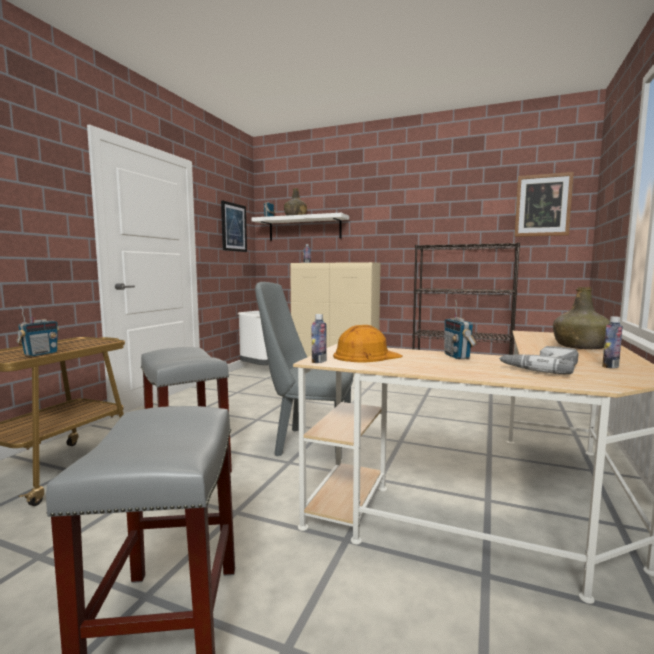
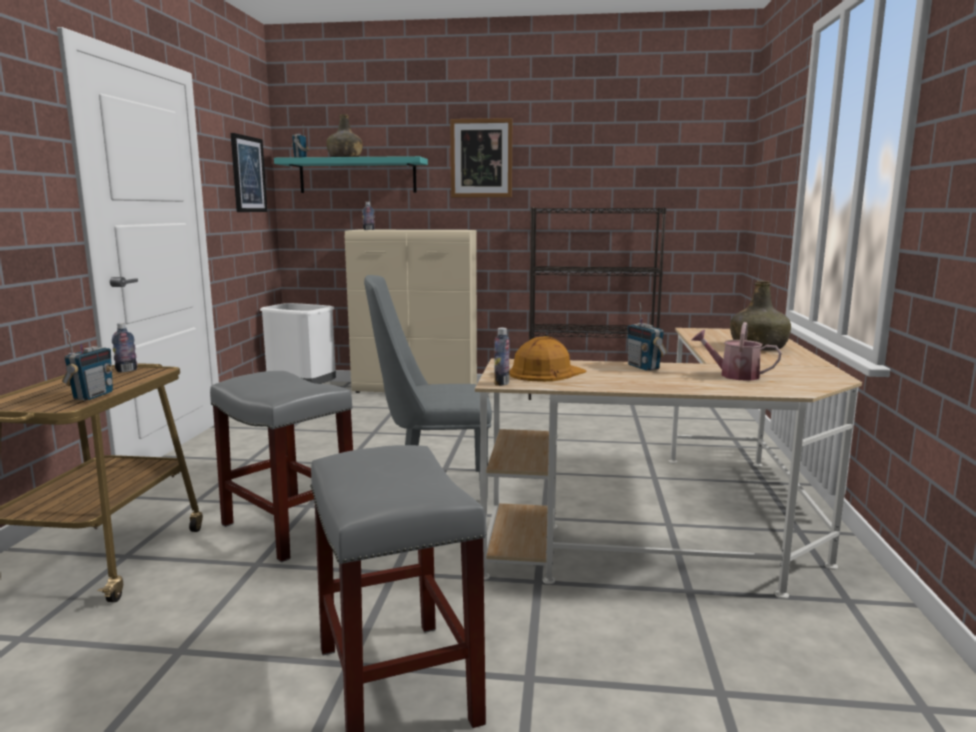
camera: 15 degrees left, 5 degrees up
(304, 228) = (357, 176): white shelf -> turquoise shelf
(540, 367) = (733, 375): power drill -> watering can
(542, 205) = (689, 156): picture -> picture (481, 158)
(610, 366) = (796, 370): bottle -> bottle (126, 370)

